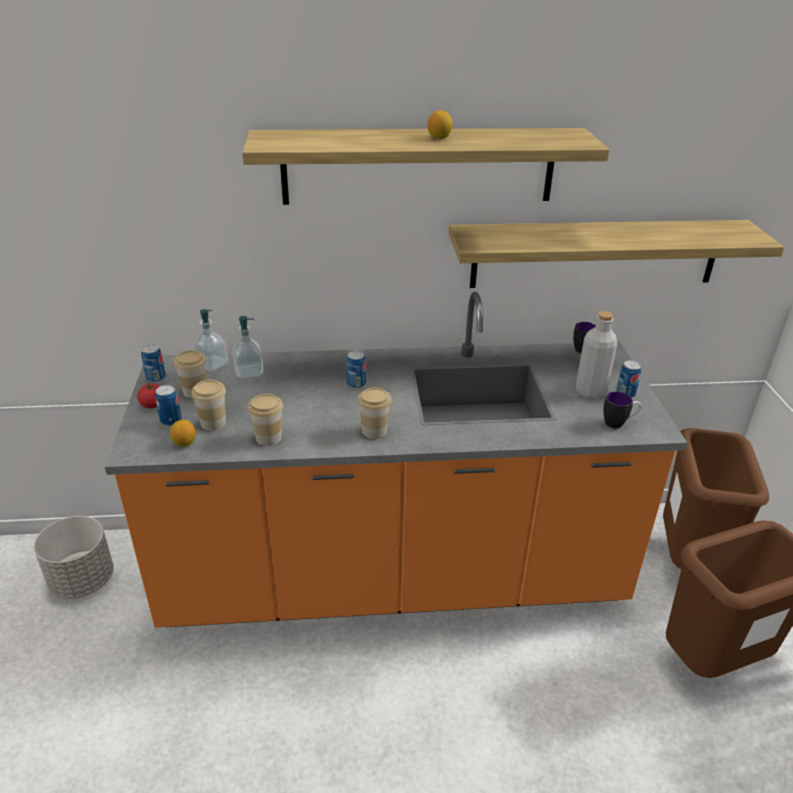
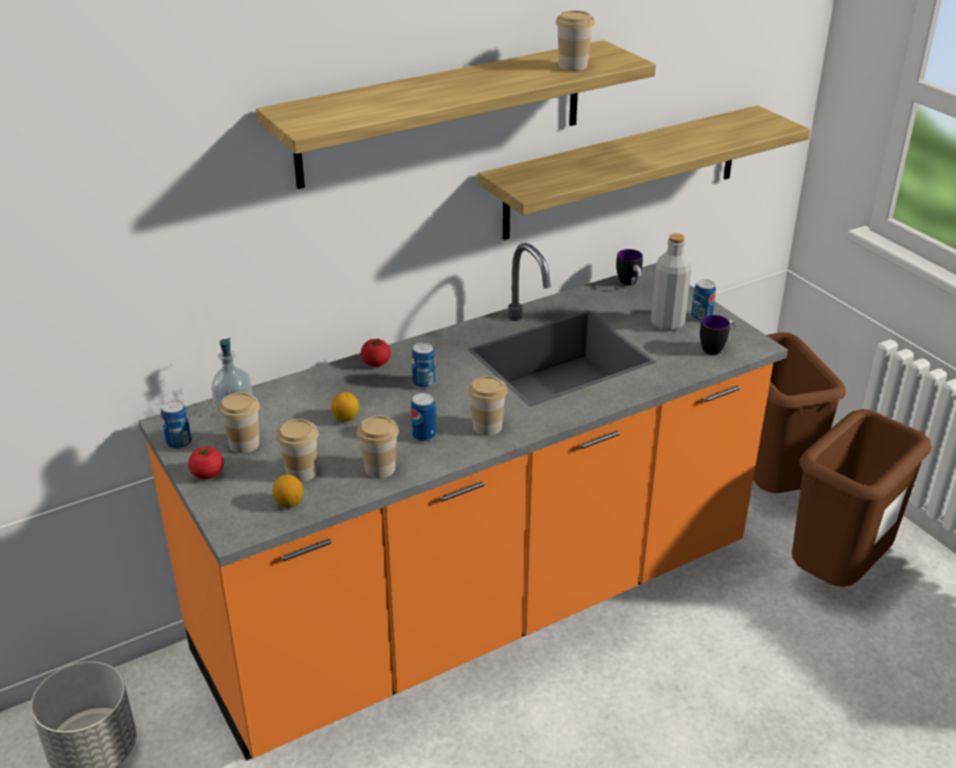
camera: 25 degrees left, 0 degrees up
(171, 421) = (248, 484): can -> can (424, 435)
(249, 372) = (288, 404): soap dispenser -> none
(334, 360) = (376, 363): none -> tomato
(439, 138) = (479, 80): lemon -> lemon (346, 418)
(532, 140) = (573, 66): none -> cup

